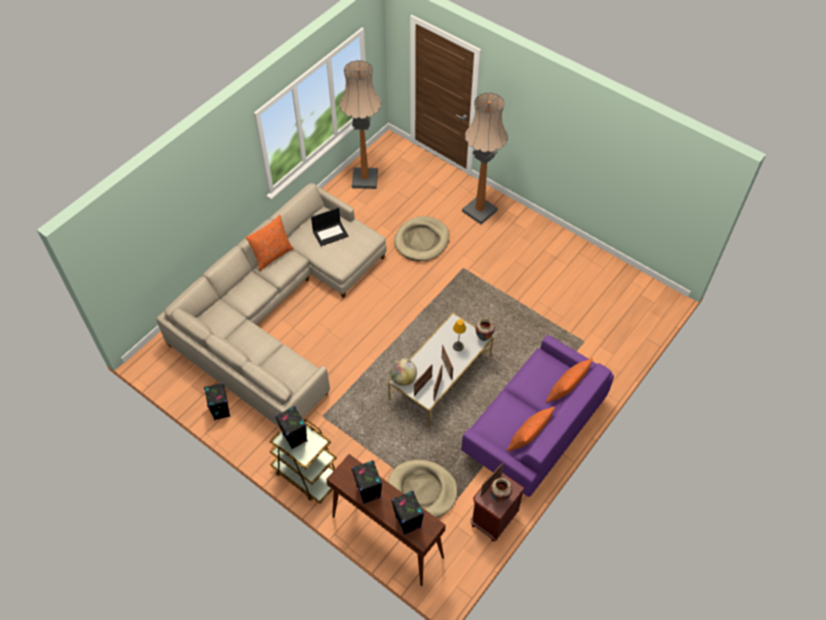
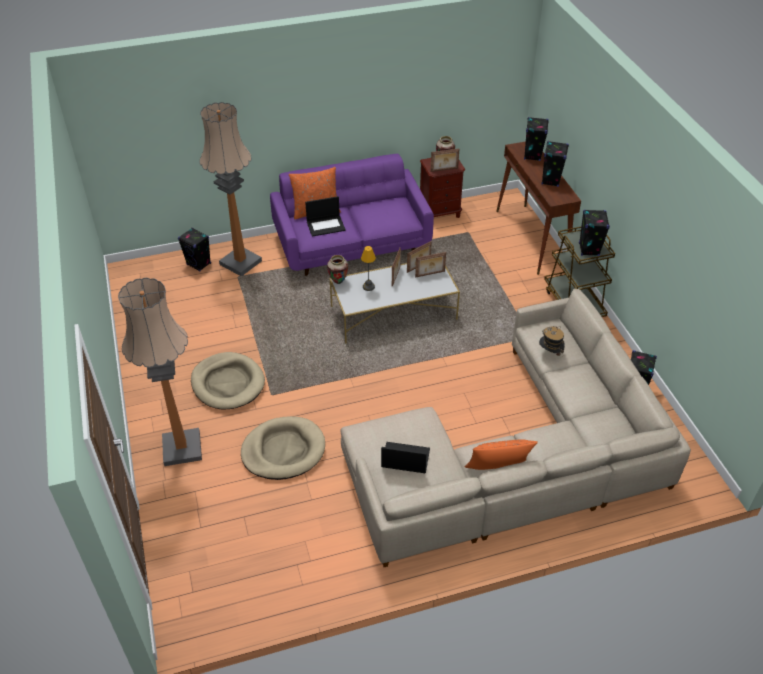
camera: 145 degrees left, 10 degrees down
(285, 357) = (550, 353): none -> hat
(365, 179) = (272, 583): floor lamp -> floor lamp (240, 262)
(403, 379) = (443, 287): globe -> none
(422, 491) = (481, 250): beige dog bed -> beige dog bed (228, 383)
(528, 439) = (380, 199): orange pillow -> none
(541, 379) = (326, 225): none -> laptop
(624, 335) = (199, 264): none -> black speaker

